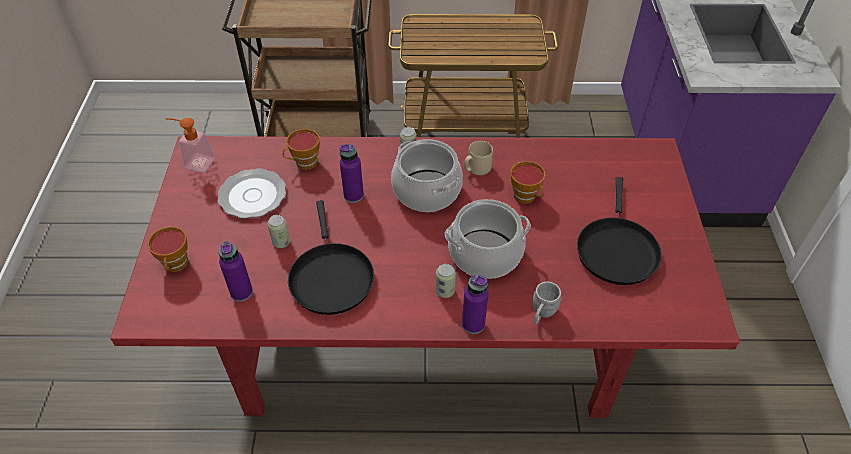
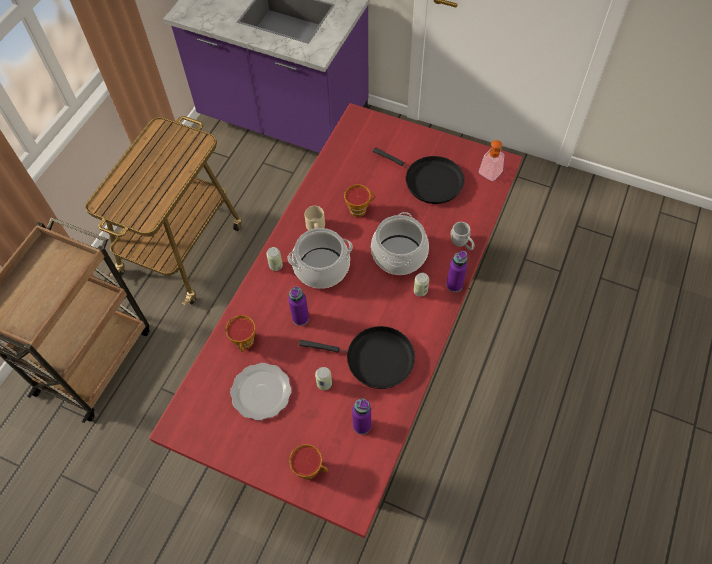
camera: 65 degrees left, 10 degrees up
(195, 162) = (193, 429): soap dispenser -> soap dispenser (487, 175)

